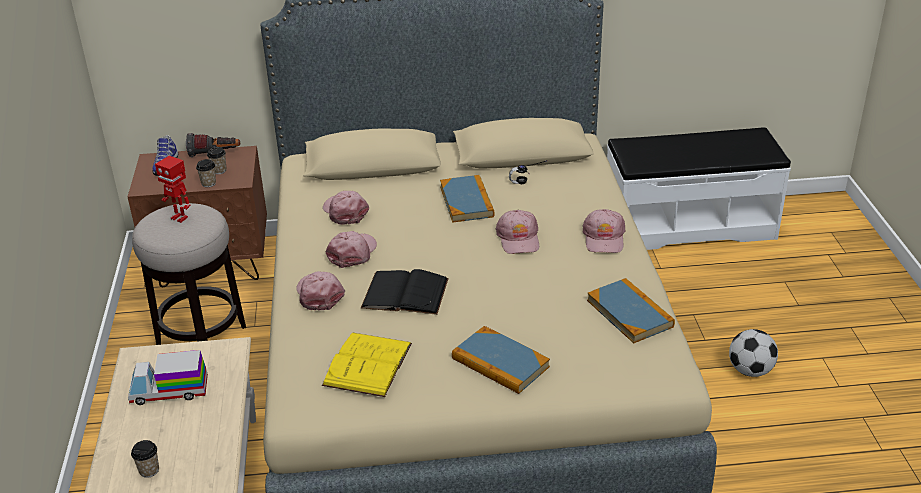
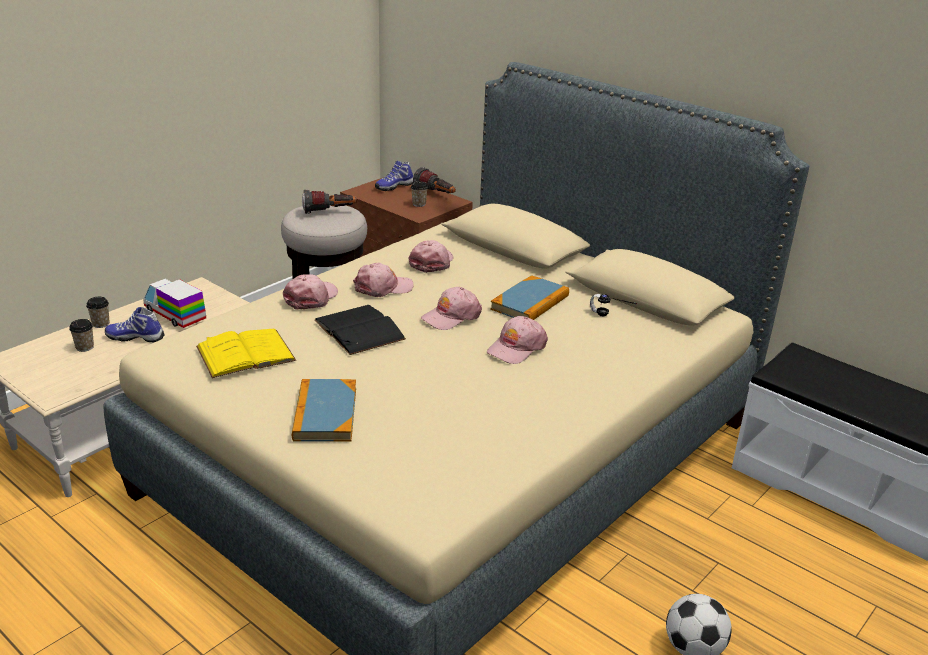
camera: 45 degrees right, 5 degrees down
(176, 431) = (136, 337): none -> shoe
(180, 218) = (329, 212): toy robot -> flashlight
(208, 183) = (398, 208): cup -> cup (101, 324)
(604, 238) = (588, 389): pink cap -> pink cap (451, 316)
(630, 313) = (491, 452): book -> none

